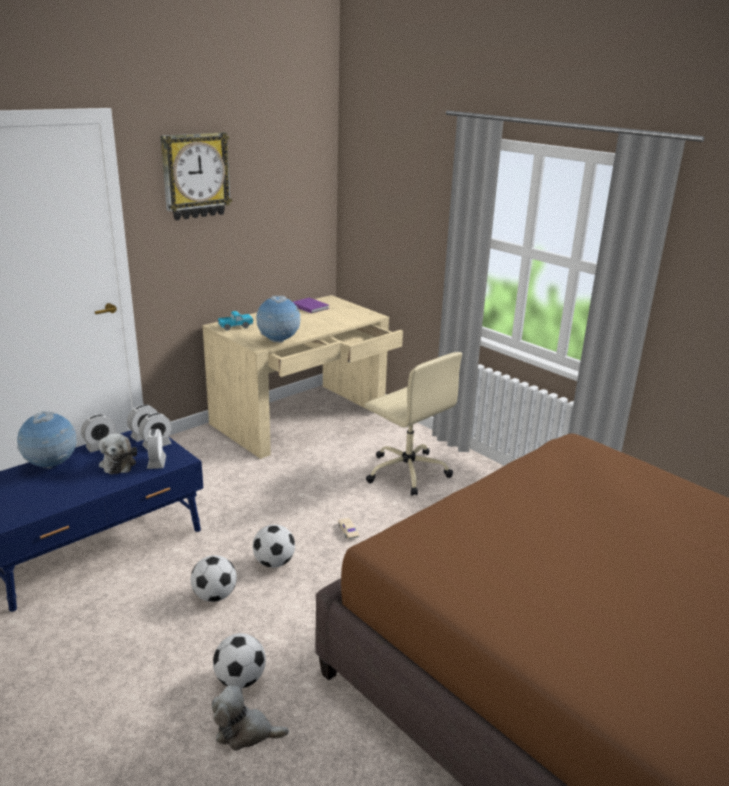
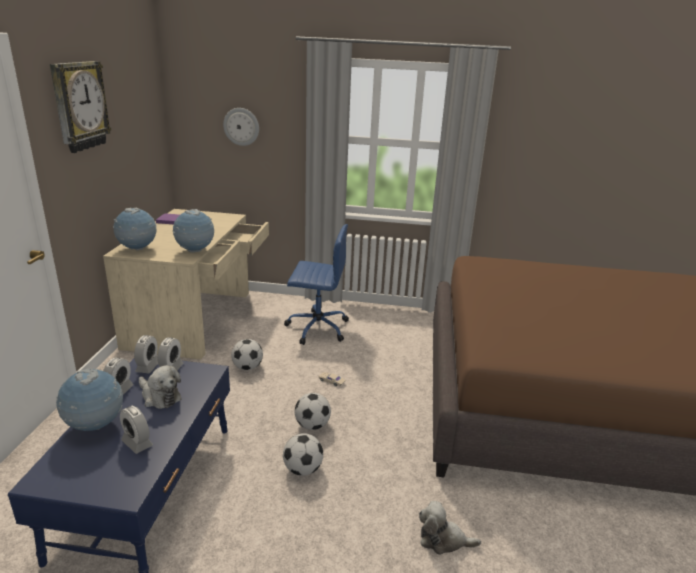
camera: 40 degrees left, 0 degrees up
(156, 462) = (194, 382): alarm clock -> alarm clock (137, 443)
(236, 327) = (138, 249): toy truck -> globe
(240, 680) = (396, 511): football -> football (247, 367)
(245, 732) = (443, 540): plush toy -> plush toy turned 45 degrees clockwise
(397, 213) = (241, 126): none -> wall clock
(406, 471) = (316, 328): beige office chair -> blue office chair

